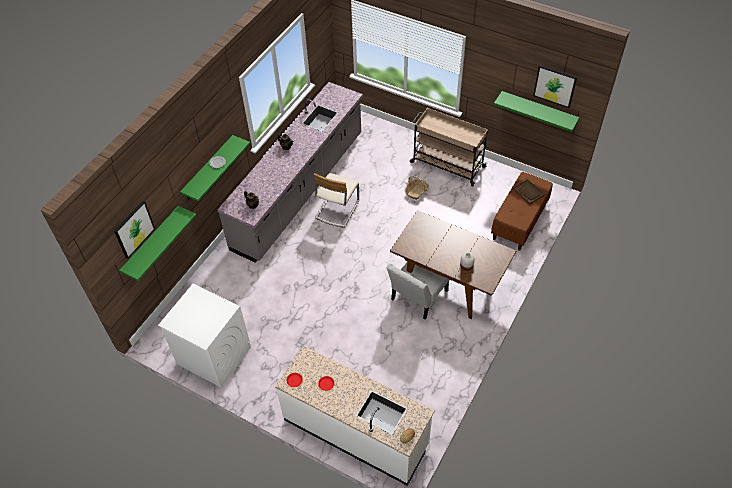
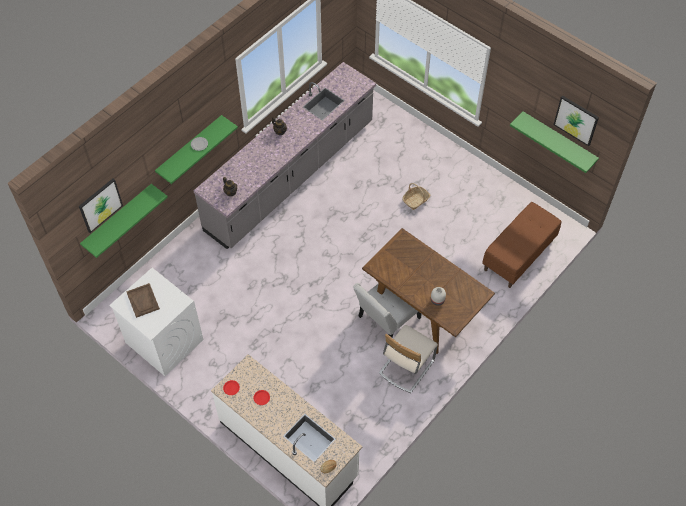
camera: 10 degrees right, 5 degrees up
(337, 210) = (325, 205): beige chair -> beige chair (406, 367)
(446, 164) = (457, 174): beige cart -> none
(528, 192) = (531, 226): brown tray -> brown tray (143, 301)

